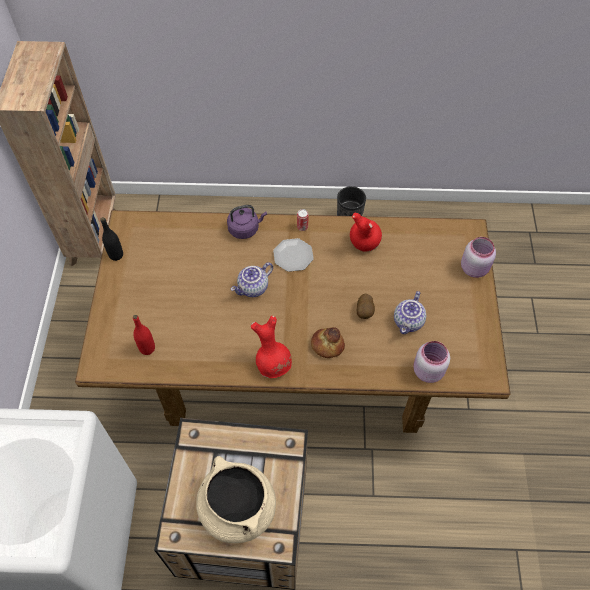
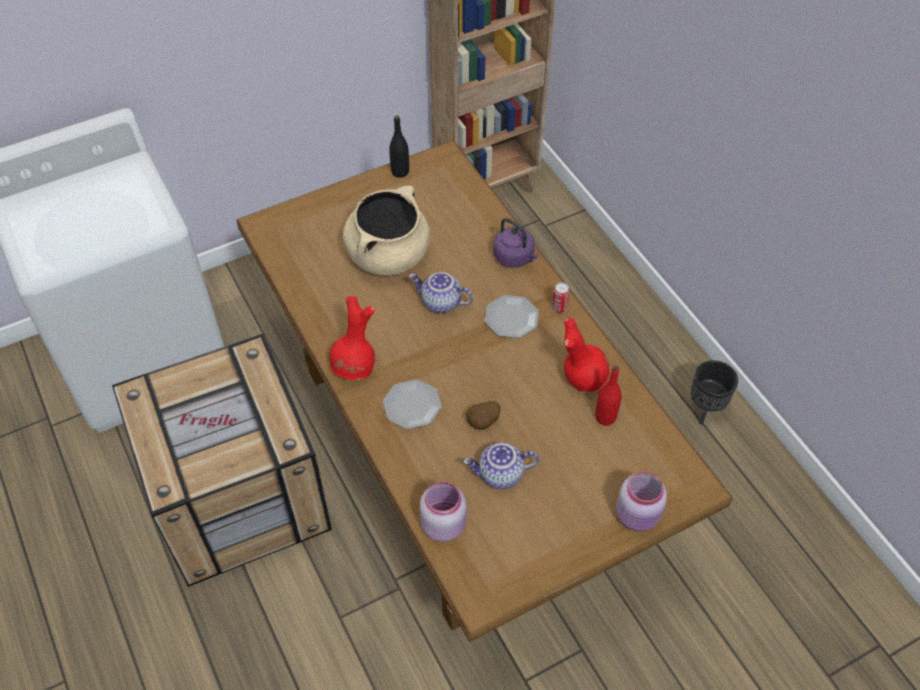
camera: 60 degrees right, 5 degrees down
(147, 348) = (307, 253): red bottle -> red bottle (605, 417)
(237, 509) = (188, 433): beige cooking pot -> beige cooking pot (388, 255)
(327, 345) = (412, 406): bread -> plate

